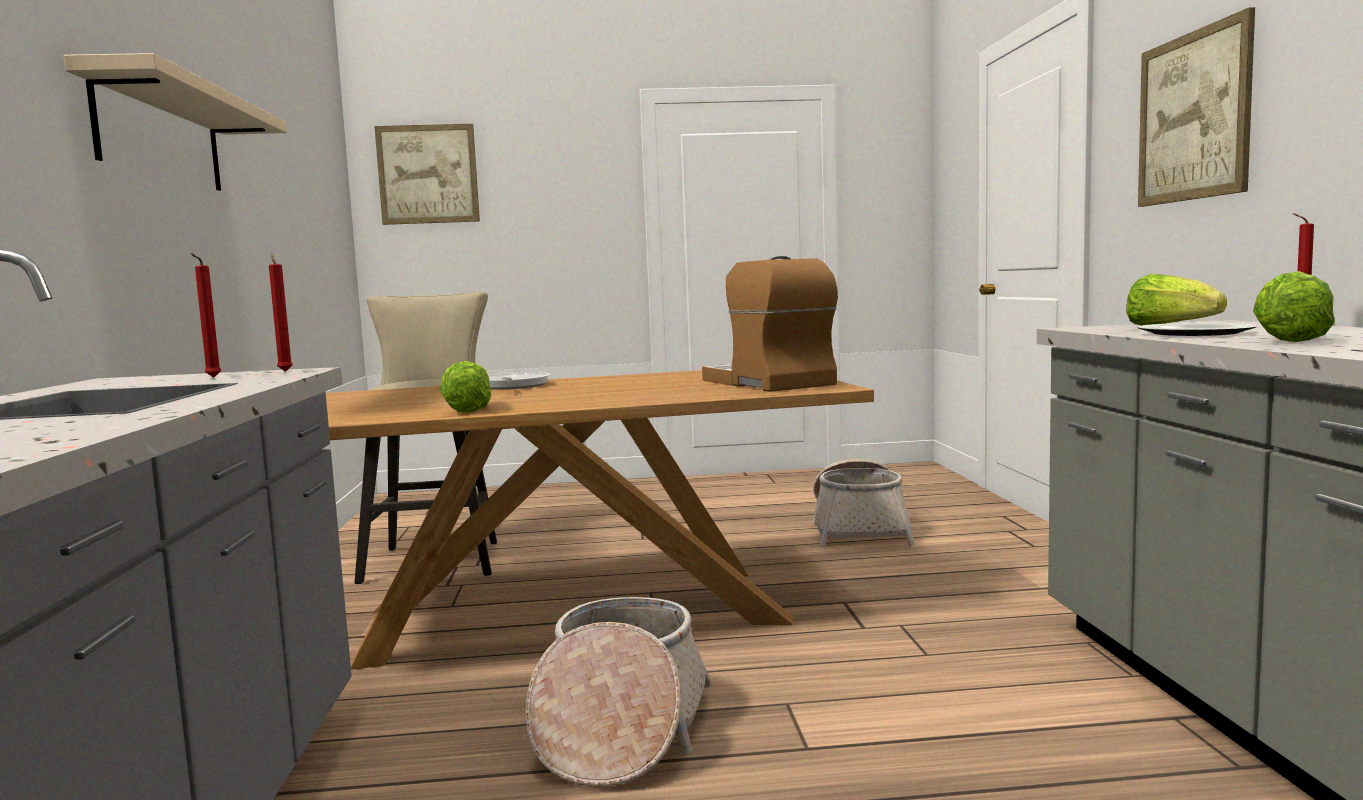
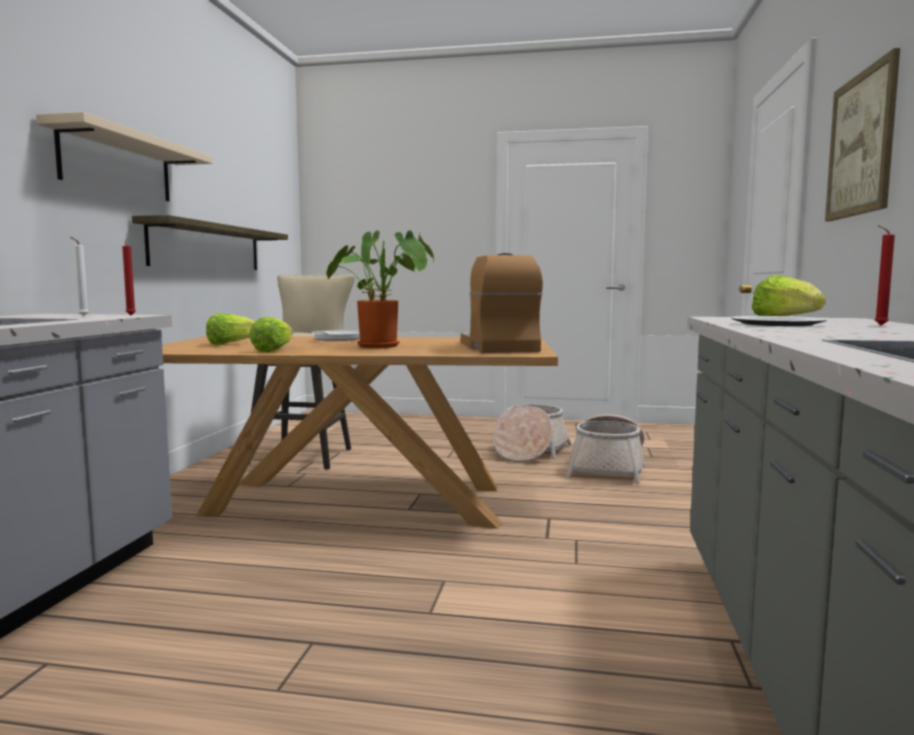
camera: 15 degrees right, 0 degrees up
(211, 378) = (82, 316): red candle -> white candle
(264, 260) = (208, 247): none -> shelf
(428, 174) = (349, 193): picture -> none
(611, 392) = (383, 346): none -> potted plant
(621, 728) = (321, 578): basket -> basket (530, 451)
(1290, 340) = (817, 331): lettuce -> lettuce (230, 344)

